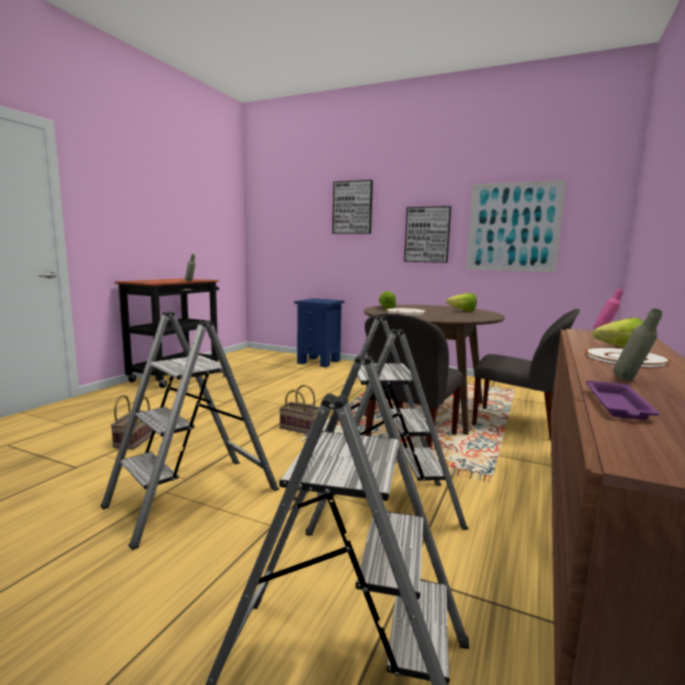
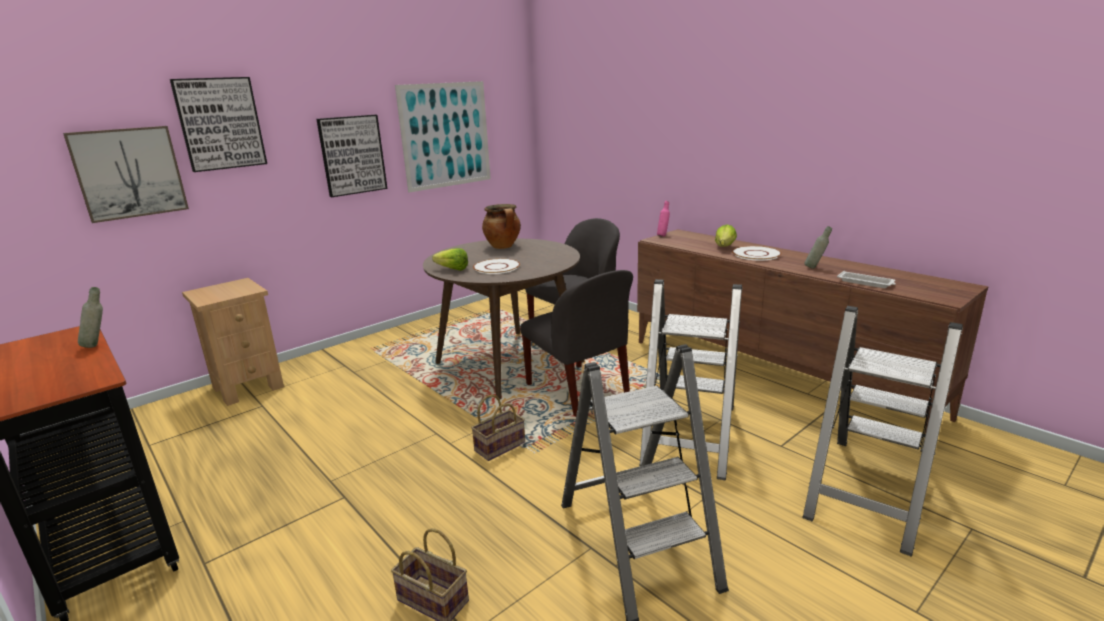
camera: 65 degrees left, 10 degrees up
(307, 230) = (129, 173): none -> picture
(319, 362) = (249, 387): blue nightstand -> beige nightstand
(460, 310) = (503, 247): lettuce -> cooking pot
(618, 405) = (866, 283): purple tray -> white tray

